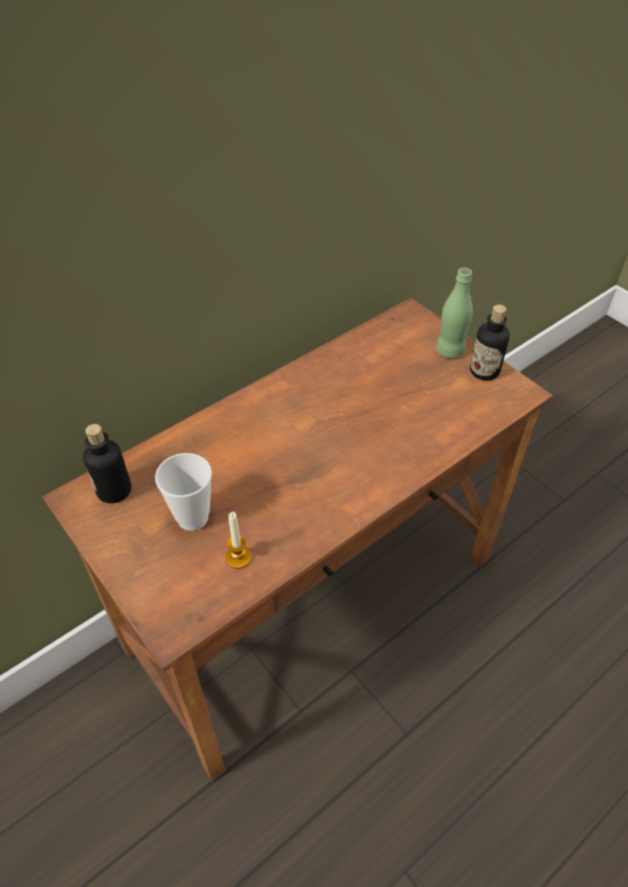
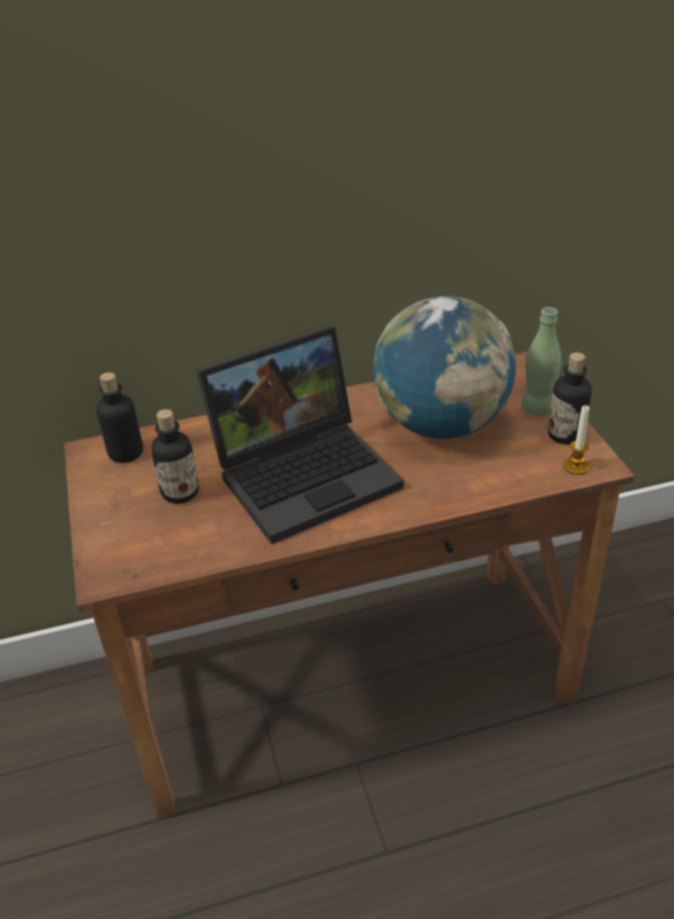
camera: 25 degrees right, 10 degrees down
(193, 518) = (180, 492): cup -> bottle
(238, 557) = (200, 536): candle -> candle (576, 466)
(296, 464) = (307, 472): none -> laptop
(383, 387) = (441, 425): none -> globe

